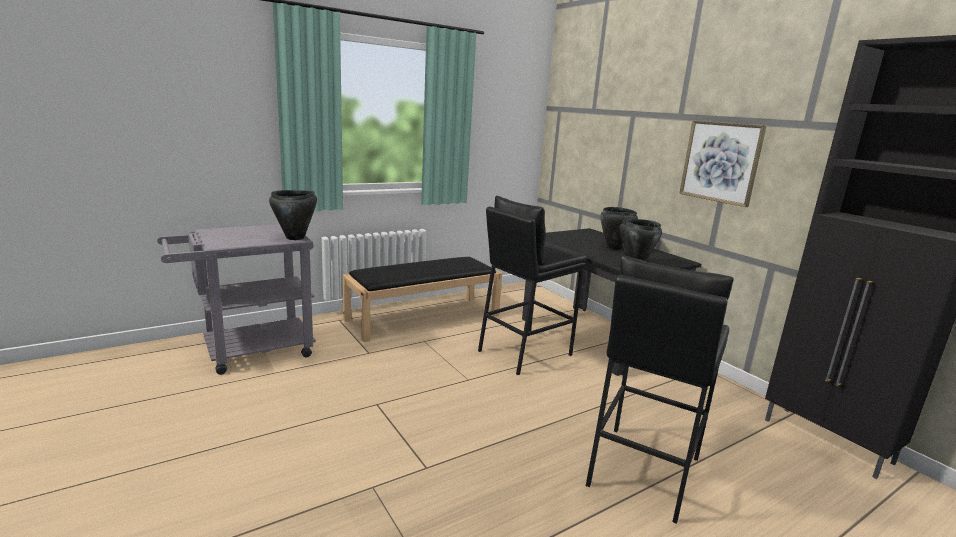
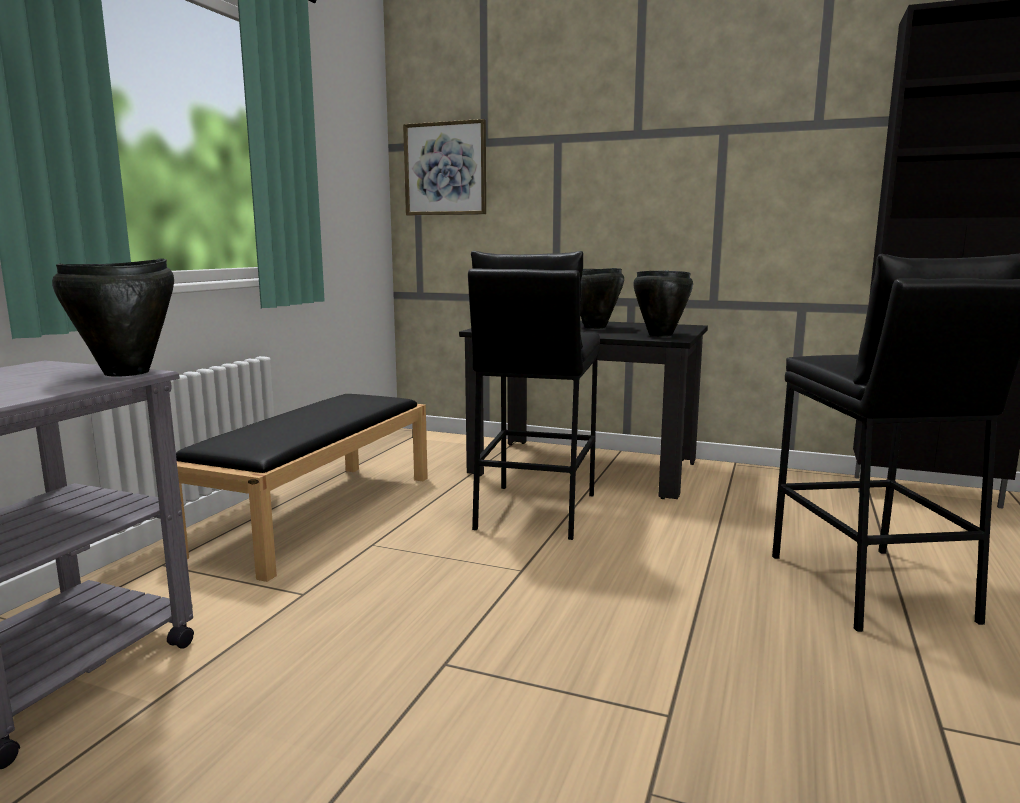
camera: 35 degrees left, 5 degrees down
(720, 162) = (711, 186): picture -> picture (445, 169)

